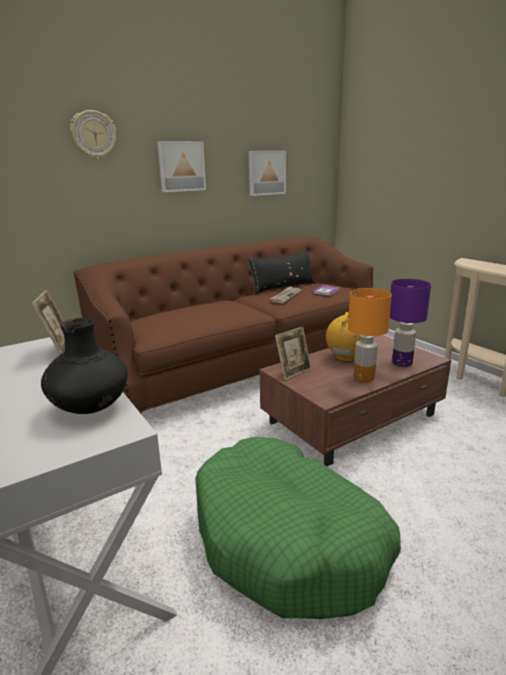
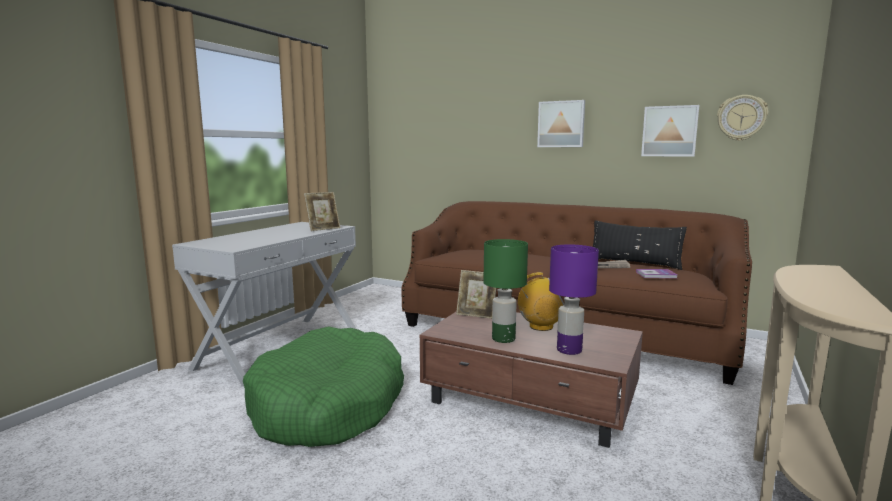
camera: 60 degrees right, 10 degrees down
(90, 407) = (255, 242): black vase -> none
(94, 135) = (488, 100): wall clock -> wall clock (741, 118)
(364, 378) = (503, 339): orange table lamp -> green table lamp

